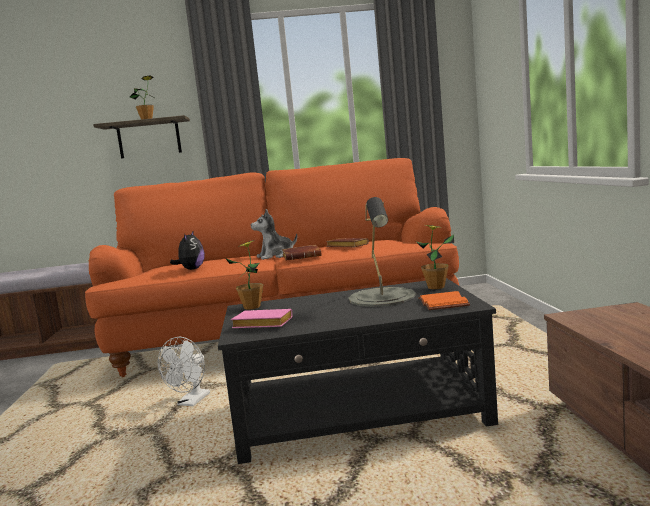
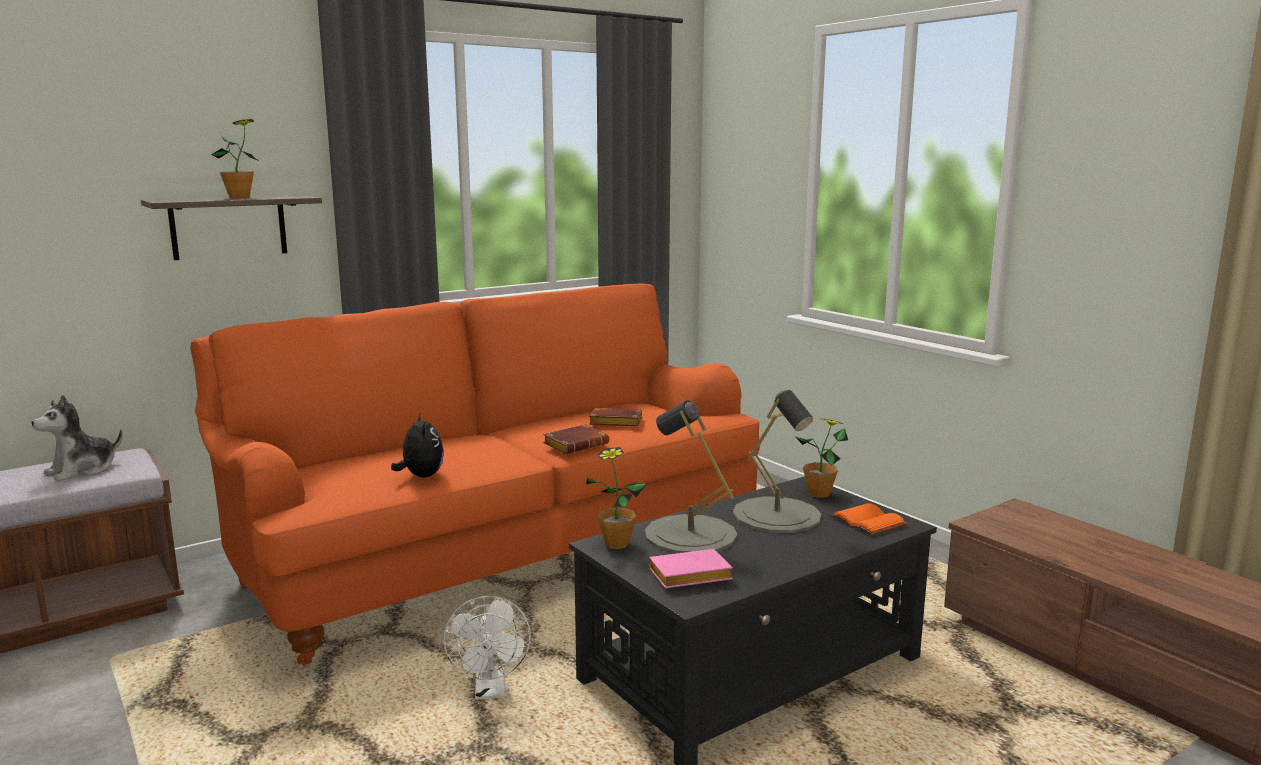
camera: 30 degrees left, 5 degrees up
(275, 256) = (515, 440): plush toy -> plush toy (82, 470)
(304, 304) = (690, 534): none -> grey table lamp

